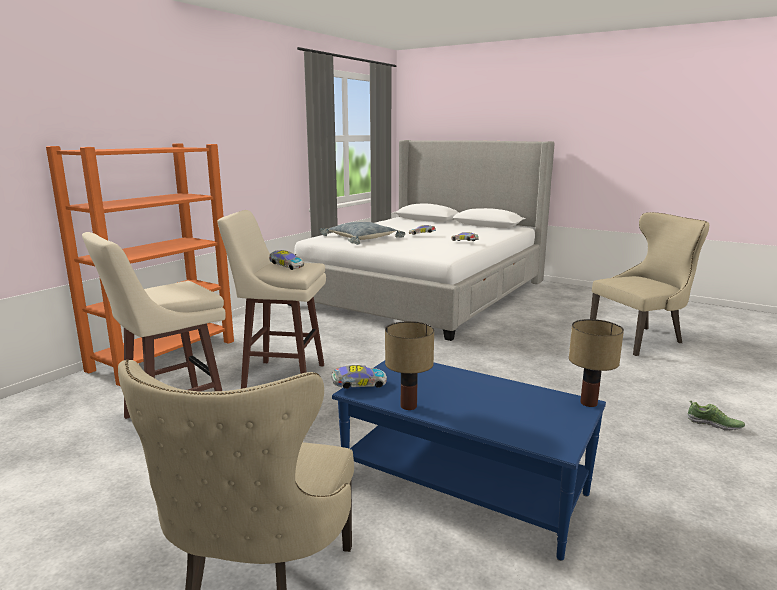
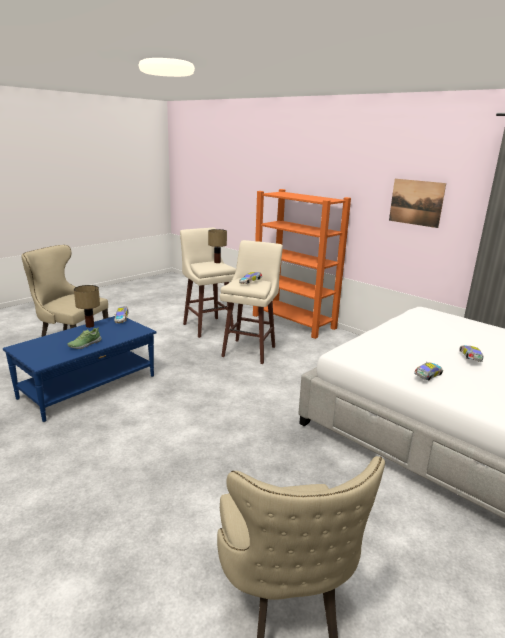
camera: 100 degrees right, 5 degrees up
(245, 138) = (416, 202): none -> picture
(362, 237) = (439, 327): pillow -> none
(587, 403) = (40, 365): table lamp -> table lamp (217, 262)
(714, 424) = (46, 531): shoe -> shoe (84, 344)

